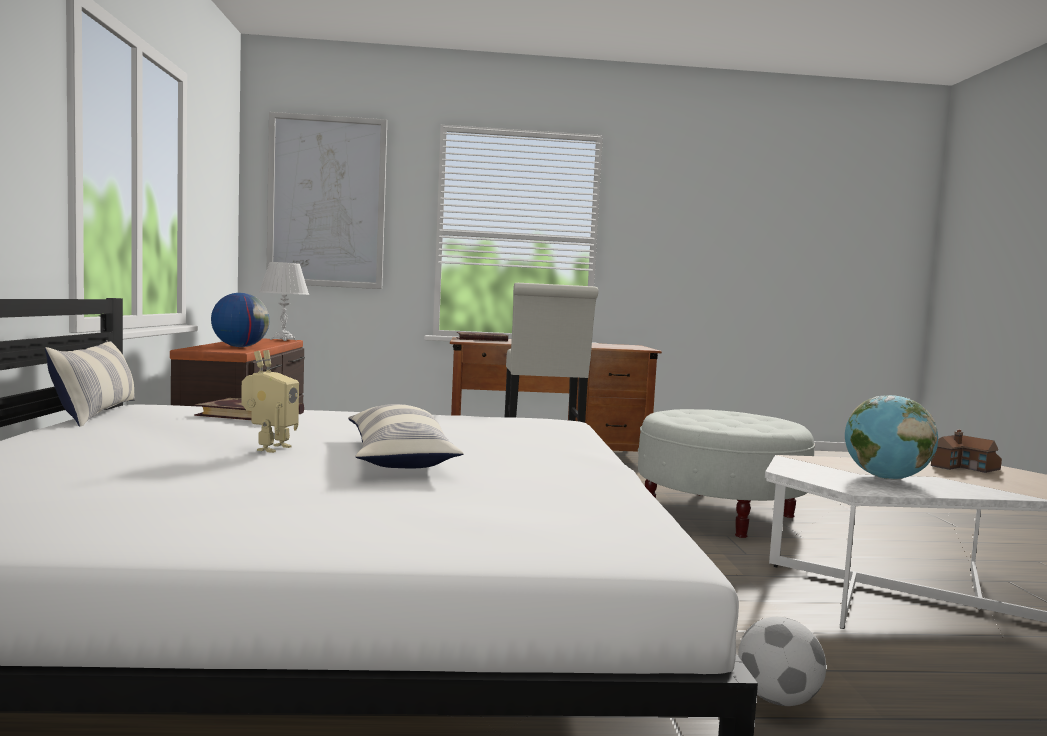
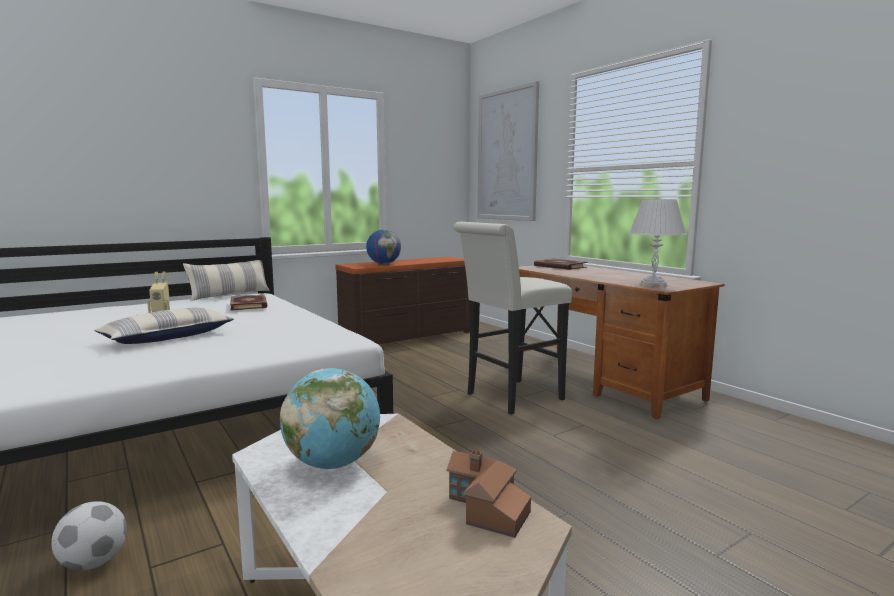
camera: 60 degrees right, 5 degrees up
(283, 340) = (455, 259): white table lamp -> white table lamp (653, 285)
(719, 513) = (541, 477): white ottoman -> none

